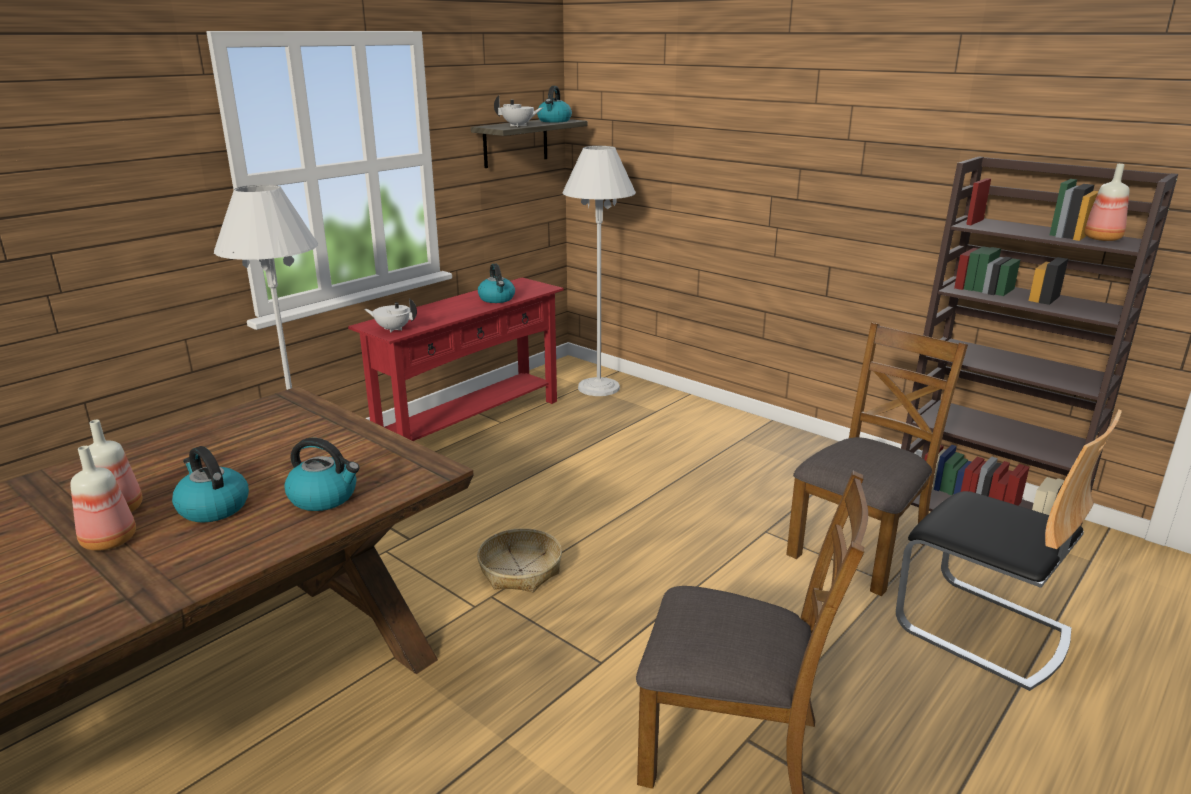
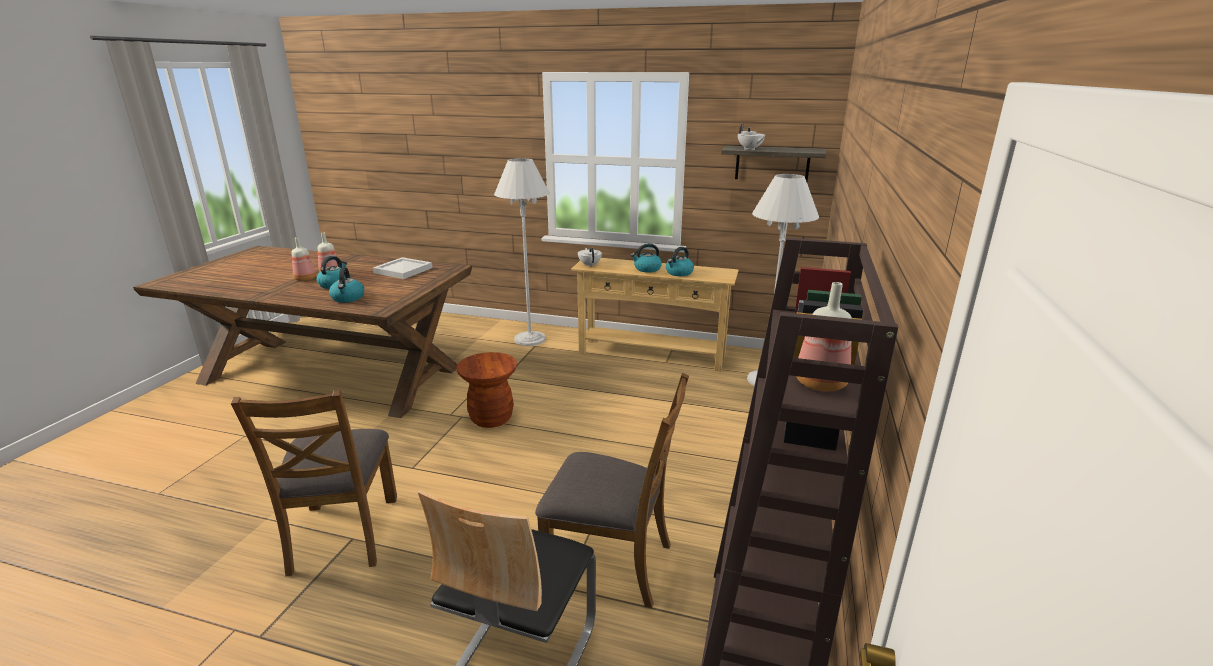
camera: 65 degrees right, 0 degrees up
(229, 439) = (402, 270): none -> white tray
(470, 424) = (651, 354): red console table -> beige console table
(520, 571) = (491, 418): basket -> brown stool
(554, 121) = (800, 150): kettle -> kettle (647, 269)

